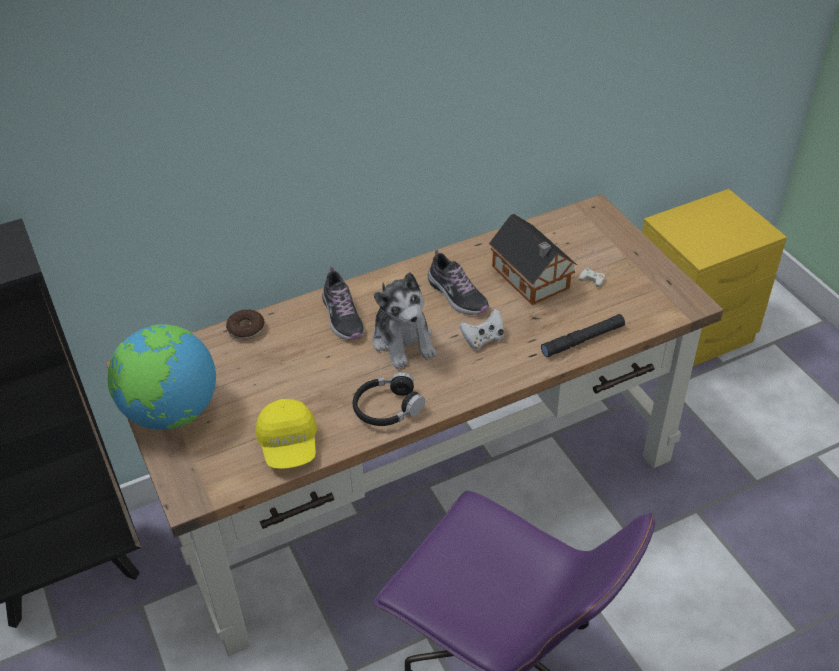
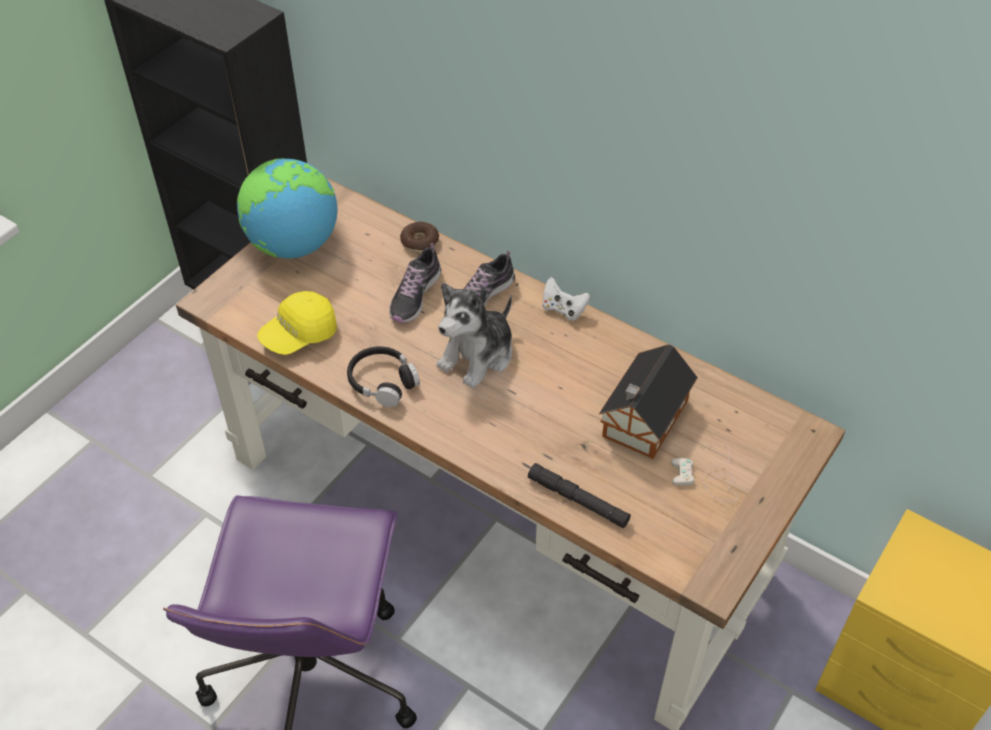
camera: 60 degrees right, 5 degrees up
(457, 295) = (572, 369): shoe -> shoe (415, 296)
(483, 339) = (522, 416): white game controller -> white game controller (563, 309)

